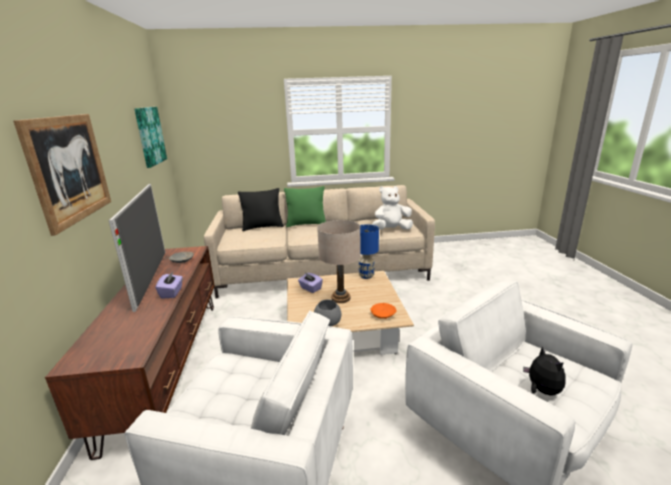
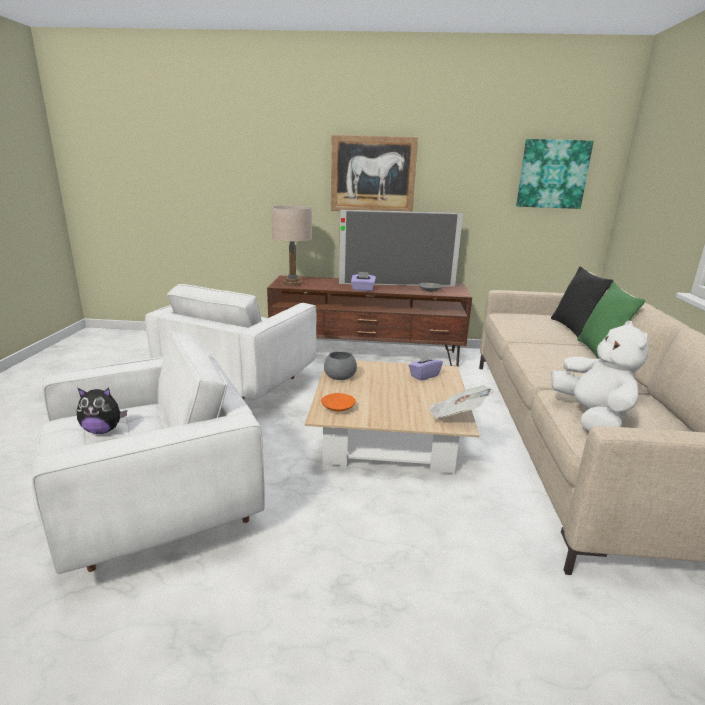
camera: 100 degrees right, 0 degrees up
(341, 298) = (392, 389): beige table lamp -> beige table lamp (292, 283)
(366, 276) = (456, 416): blue table lamp -> newspaper

